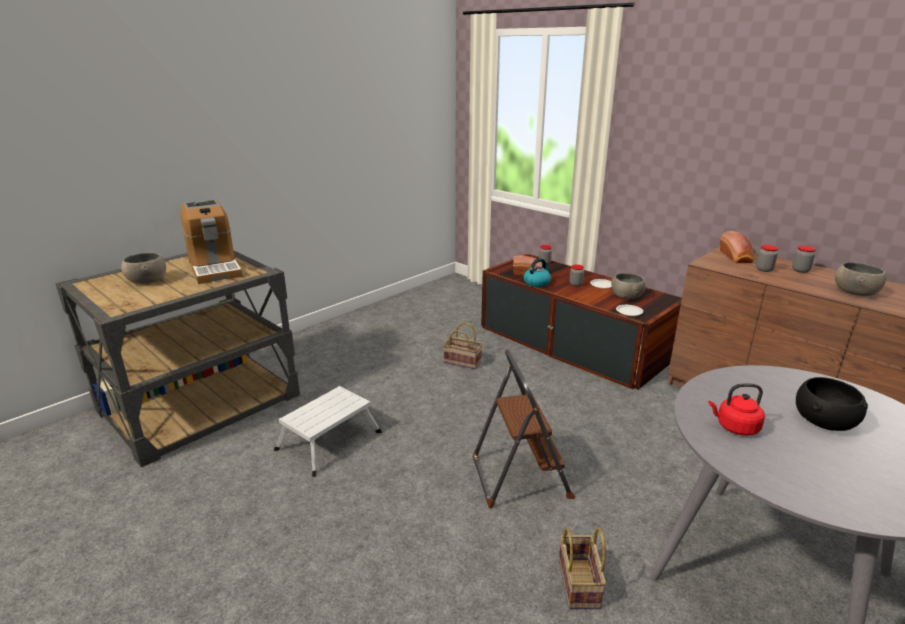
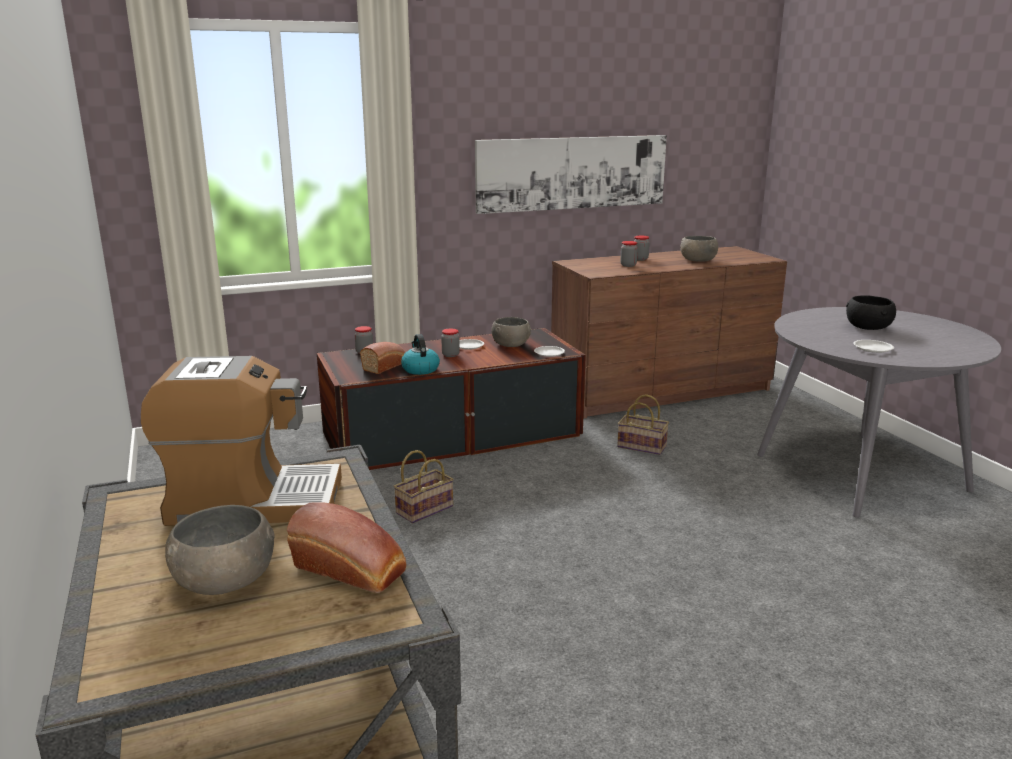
camera: 65 degrees left, 5 degrees down
(329, 440) = (536, 663): white step ladder -> none
(516, 476) = (693, 540): brown step ladder -> none
(580, 585) = (860, 552): basket -> basket (643, 446)
(735, 427) = (873, 348): red kettle -> white plate
(736, 257) = (590, 264): bread -> bread (352, 570)
(760, 168) = (572, 173): none -> picture

